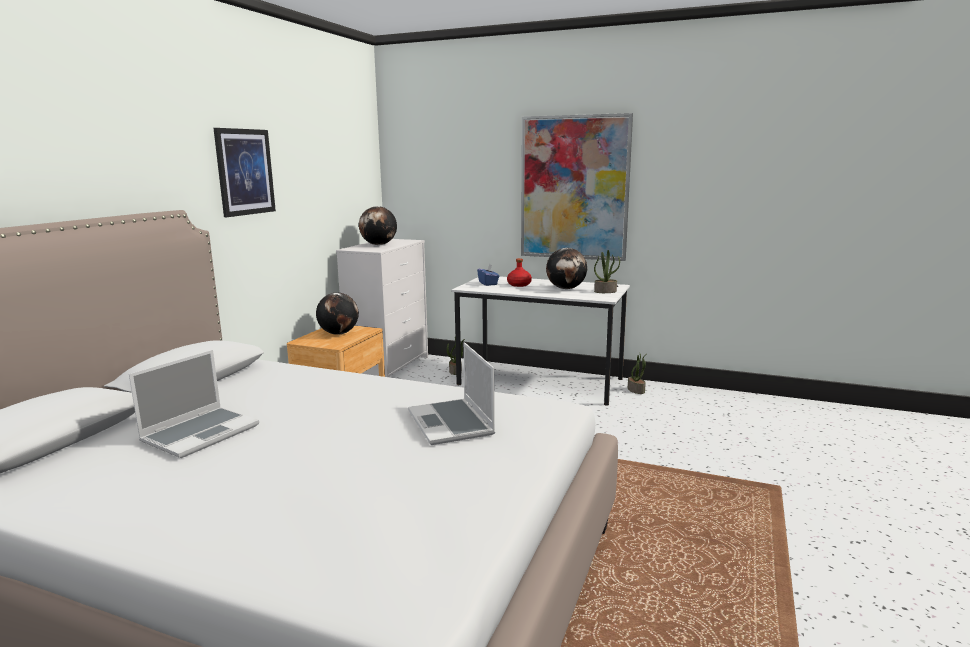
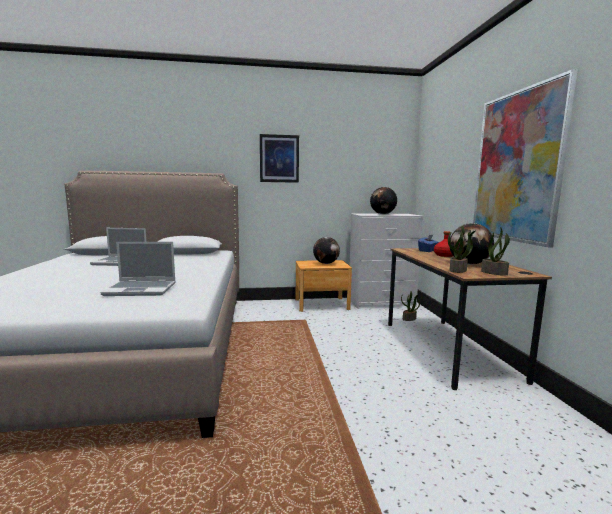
camera: 60 degrees right, 5 degrees down
(452, 424) = (142, 289): laptop -> laptop turned 135 degrees counterclockwise
(540, 381) = (447, 349): white desk -> brown desk
(636, 390) = (519, 398): potted plant -> potted plant (458, 270)

